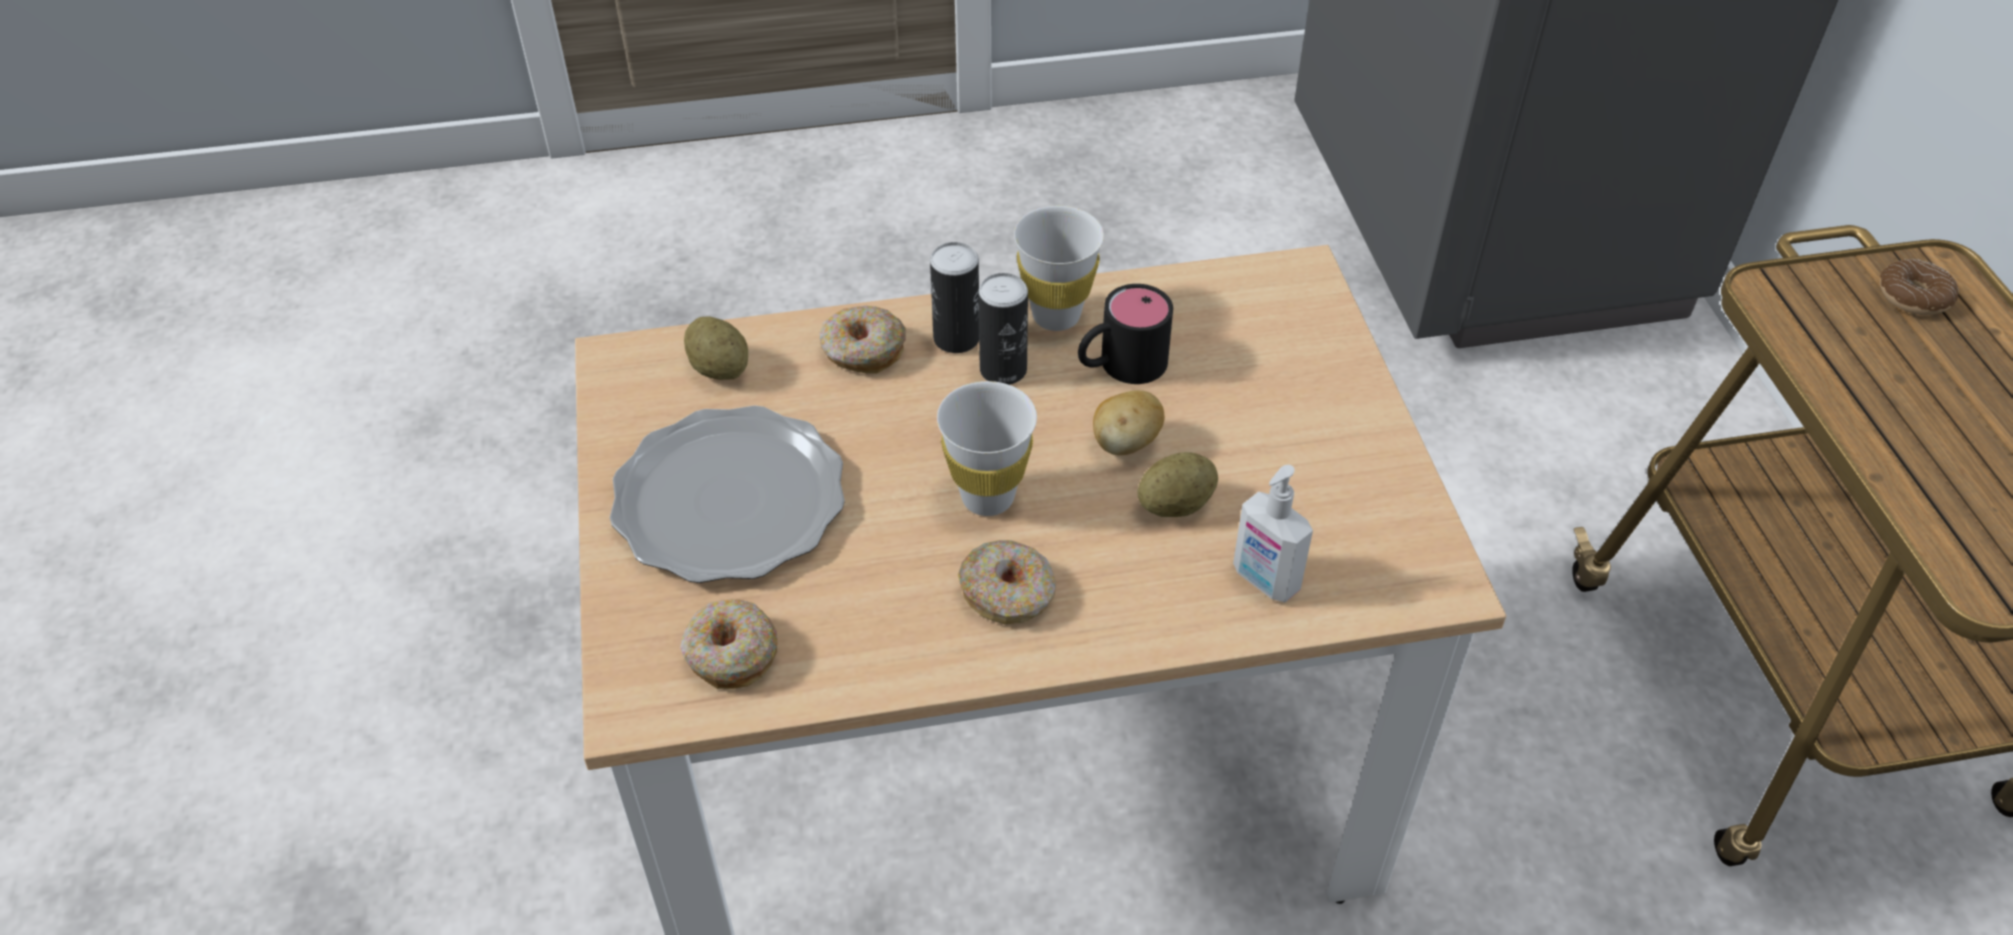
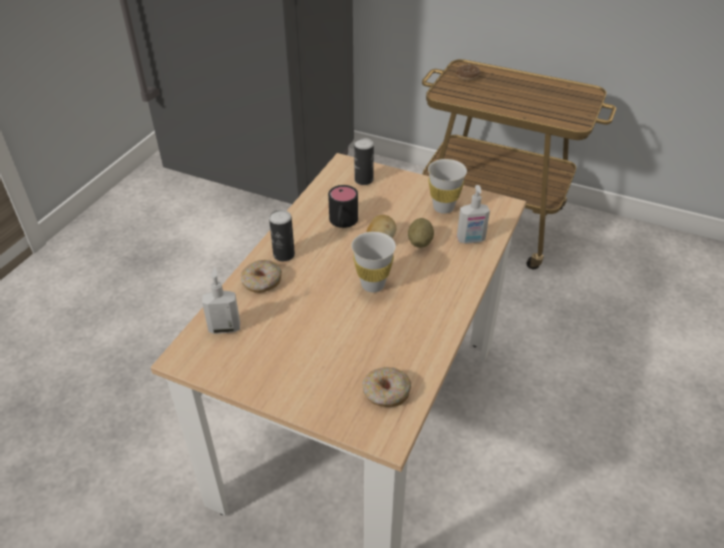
camera: 55 degrees left, 5 degrees down
(719, 368) = (224, 327): potato -> soap dispenser
(730, 502) = (304, 357): plate -> none
(1003, 369) = (313, 251): can -> can (363, 180)
(1008, 593) = (423, 301): donut -> none
(1056, 316) = (301, 225): white cup -> white cup (443, 207)

